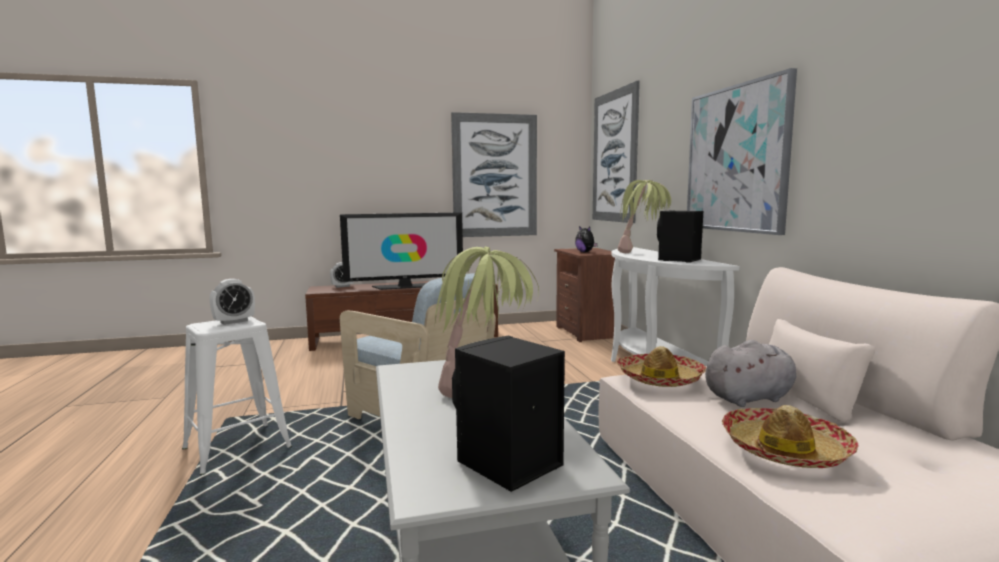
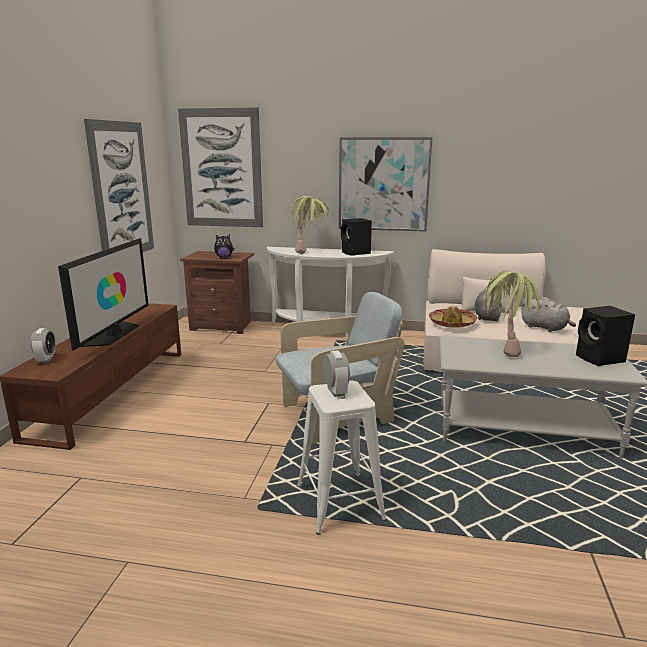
camera: 65 degrees left, 10 degrees up
(784, 450) = (545, 328): hat -> grey plush toy

